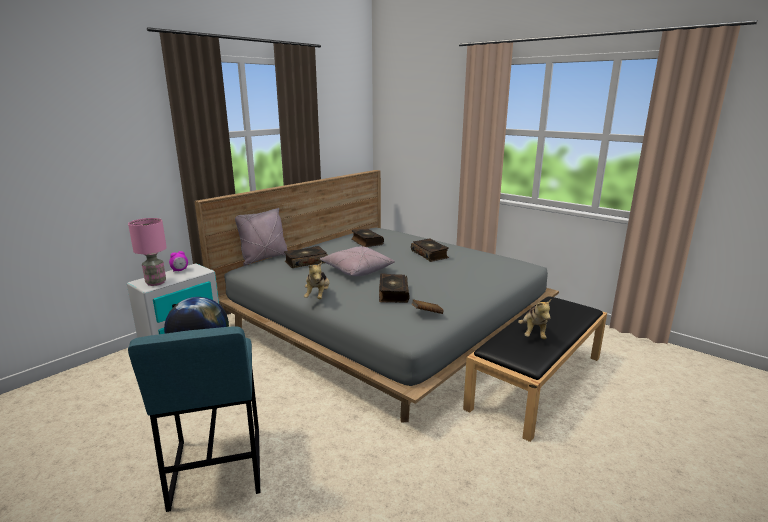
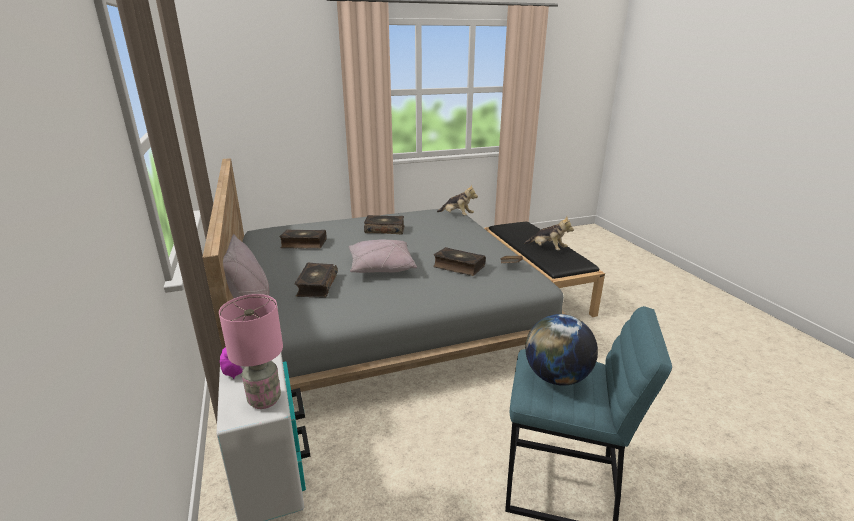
camera: 60 degrees left, 5 degrees up
(318, 296) = (424, 300): plush toy -> plush toy (457, 215)

